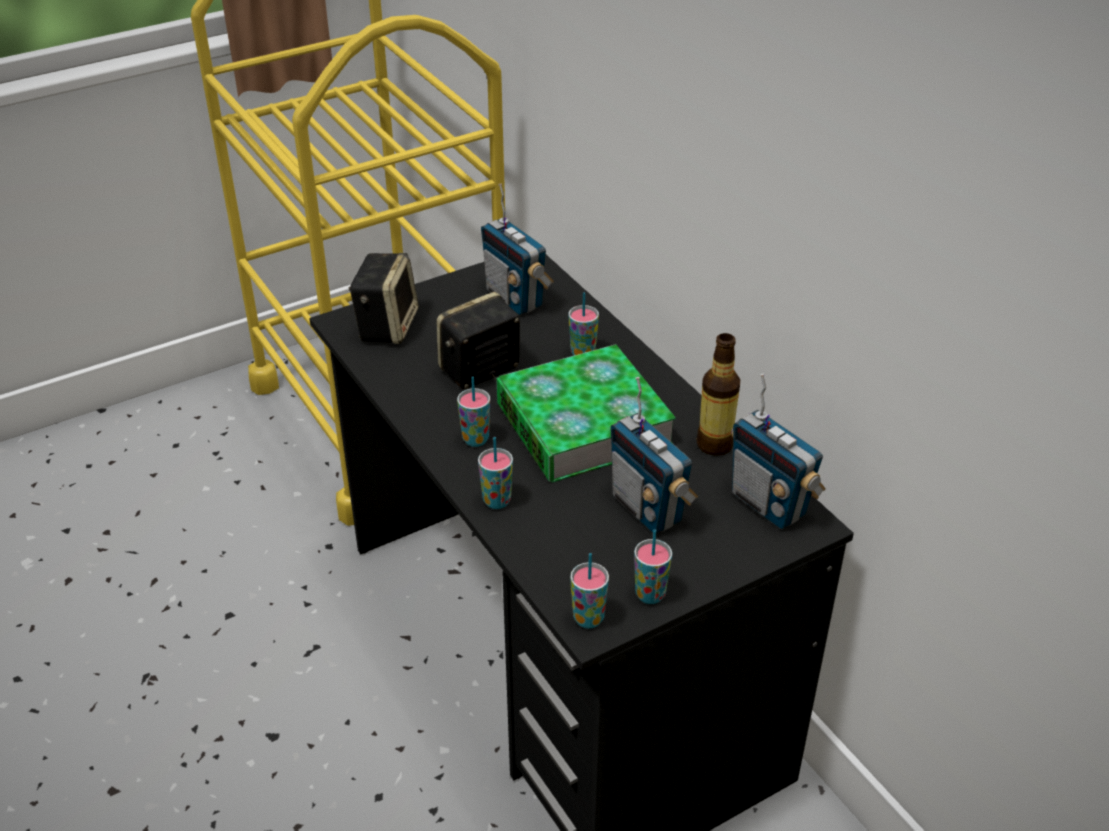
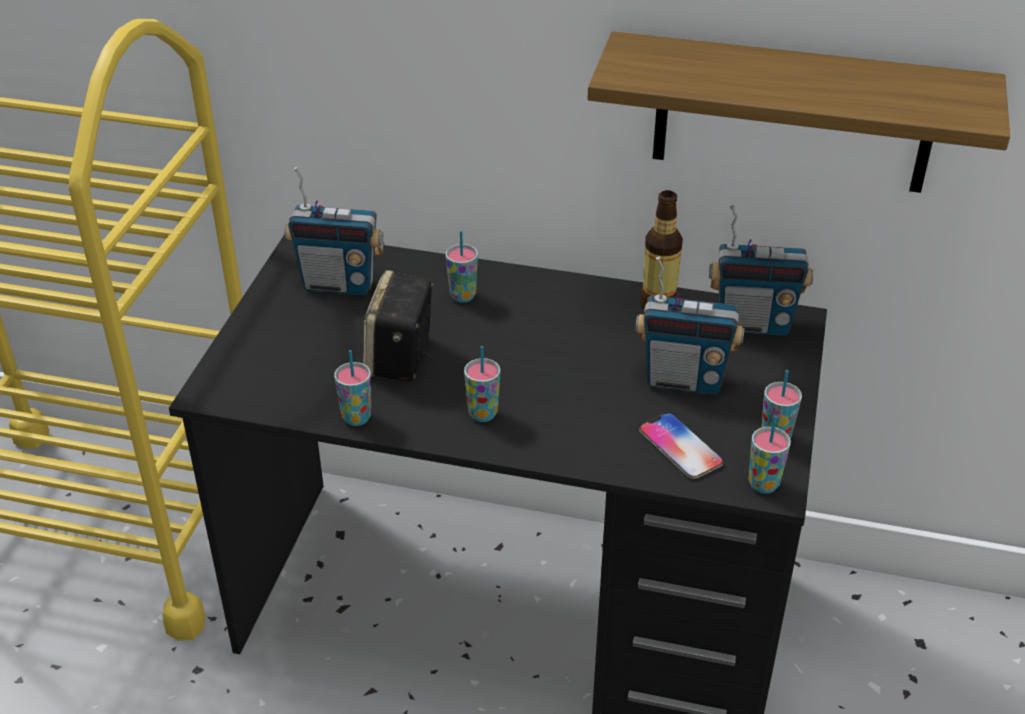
camera: 45 degrees left, 0 degrees up
(386, 325) = (257, 370): speaker -> none
(497, 501) = (572, 449): cup -> cup (357, 418)
(571, 551) = (680, 447): none -> phone
(583, 424) = (546, 349): book -> none
(855, 313) = (793, 114): none -> shelf

